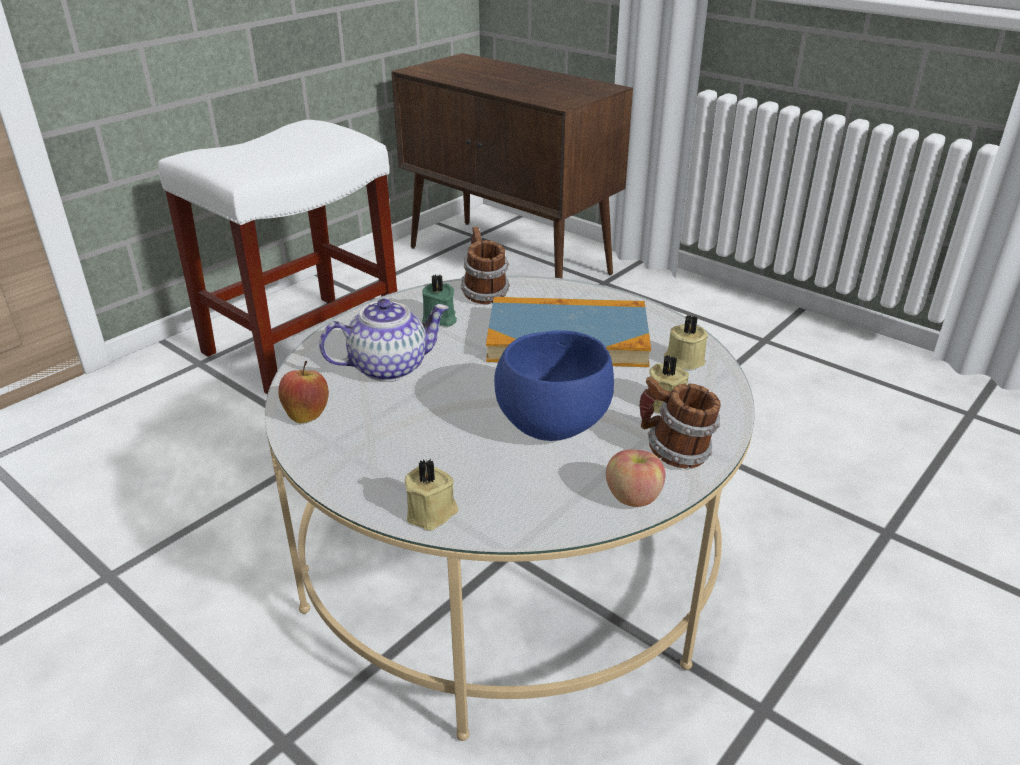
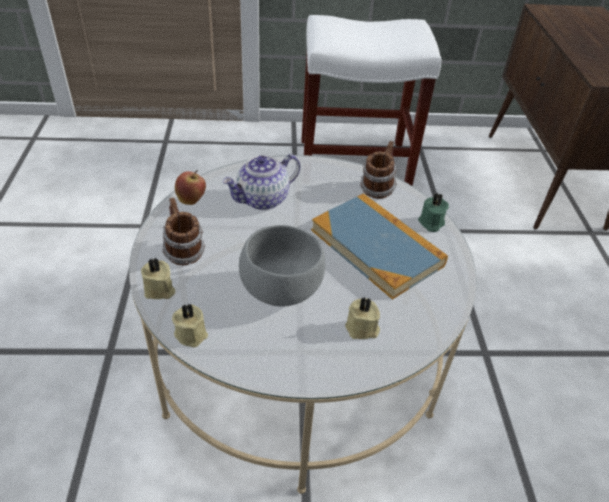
camera: 45 degrees right, 10 degrees up
(389, 367) = (262, 200): teapot -> teapot turned 120 degrees clockwise
(440, 319) = (329, 189): green candle -> green candle (431, 223)
(550, 424) = (281, 290): blue bowl -> grey bowl
(633, 497) = (251, 363): apple -> none
(674, 453) = (314, 359): mug -> mug (183, 252)
(683, 360) = (421, 311): beige candle -> beige candle (191, 333)

